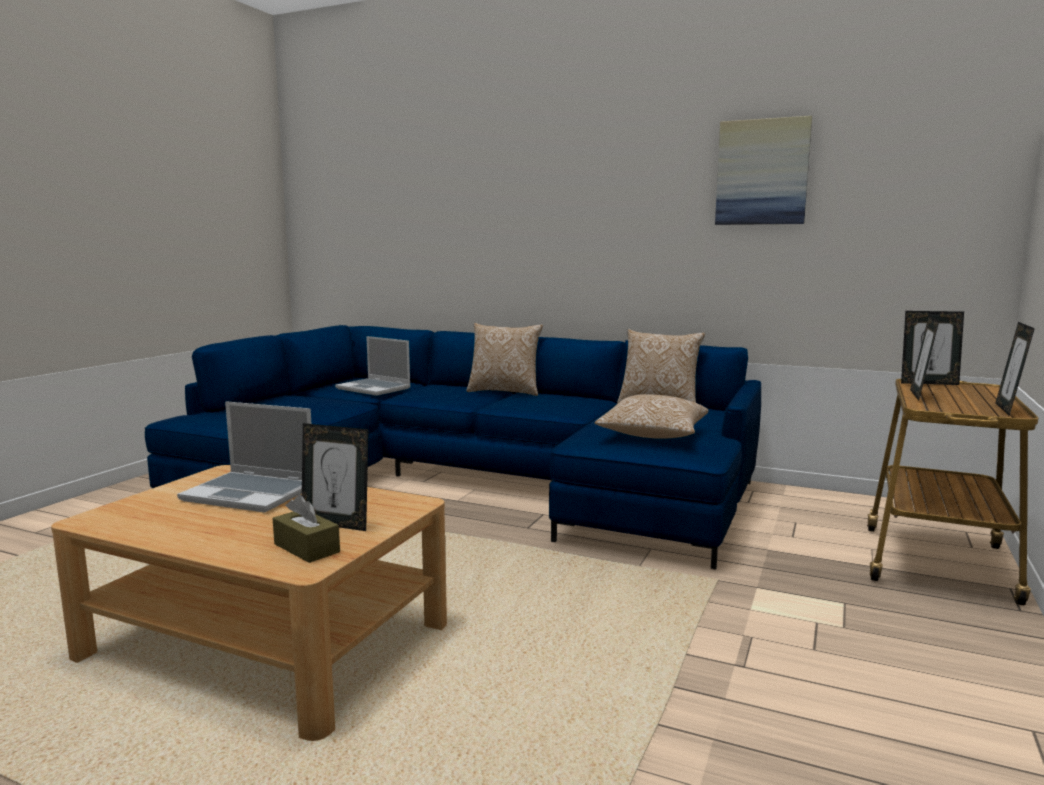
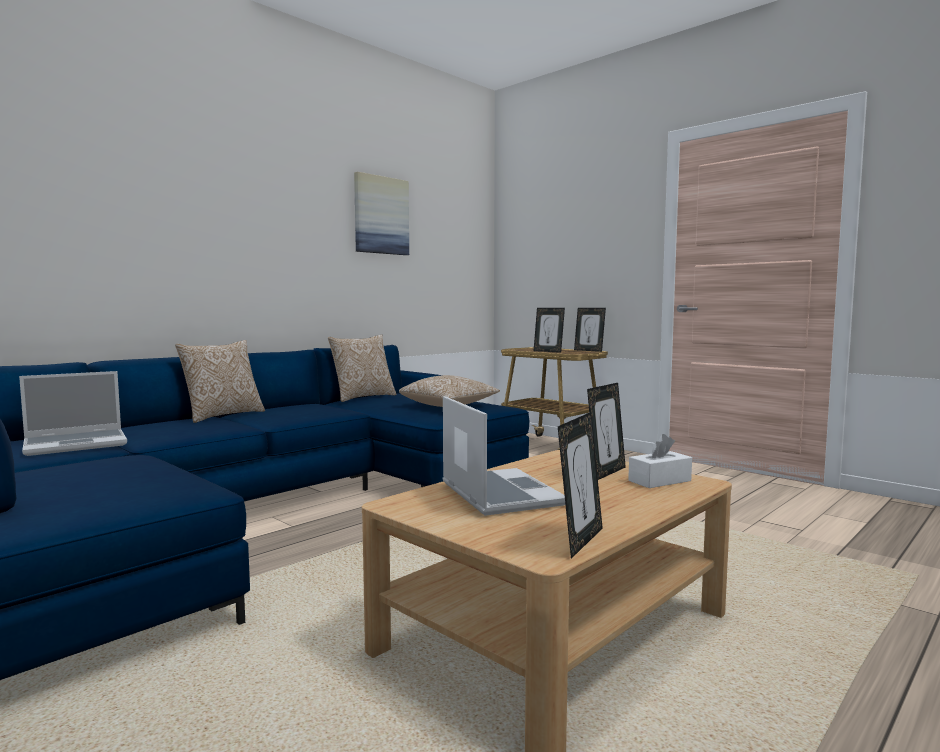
camera: 70 degrees left, 5 degrees down
(251, 494) = (498, 494): laptop -> laptop turned 60 degrees counterclockwise
(306, 548) = (659, 481): brown tissue box -> white tissue box
(928, 383) = (519, 349): picture frame -> picture frame (580, 541)

